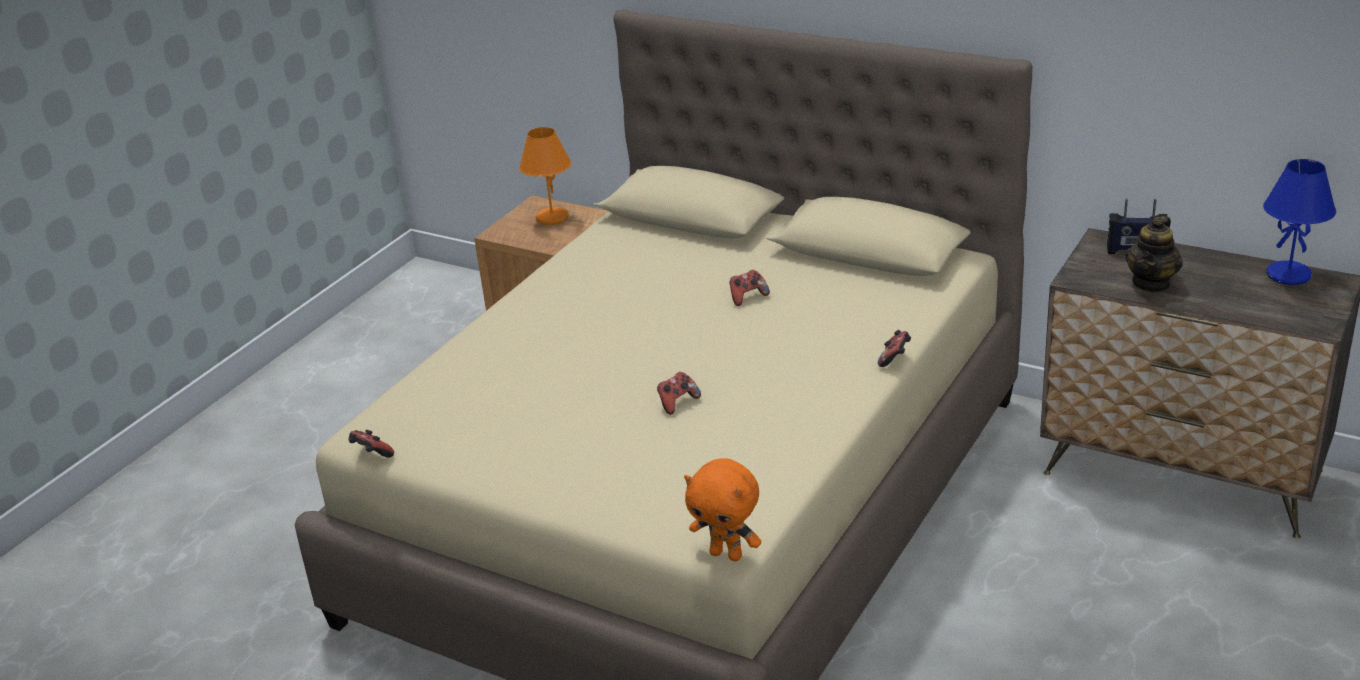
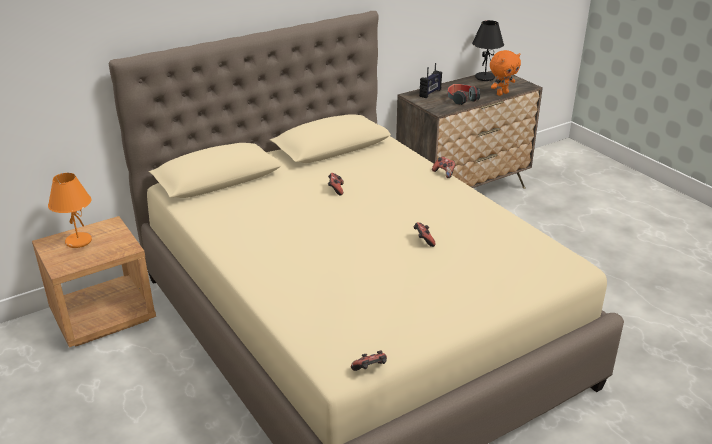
camera: 65 degrees left, 0 degrees up
(727, 554) = (581, 268): orange plush toy -> orange plush toy (502, 93)
(1152, 283) = (461, 99): teapot -> headphones
(1289, 275) = (484, 77): blue table lamp -> black table lamp

